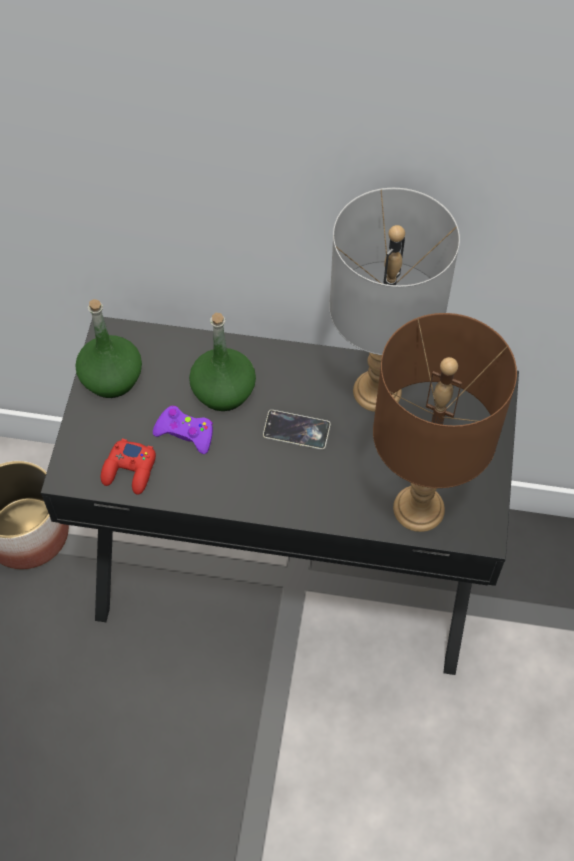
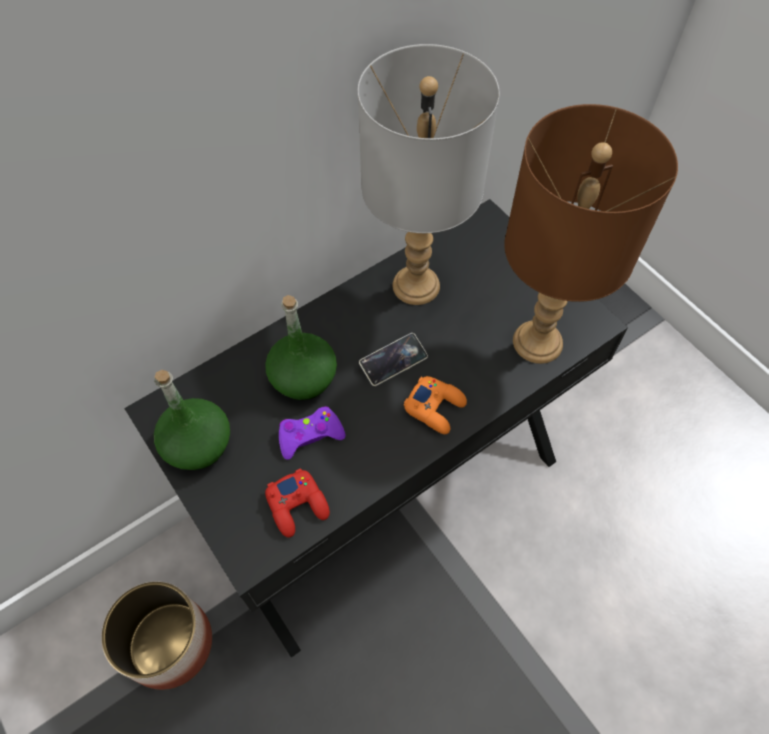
camera: 45 degrees left, 0 degrees up
(288, 488) = (435, 407): none -> orange game controller

